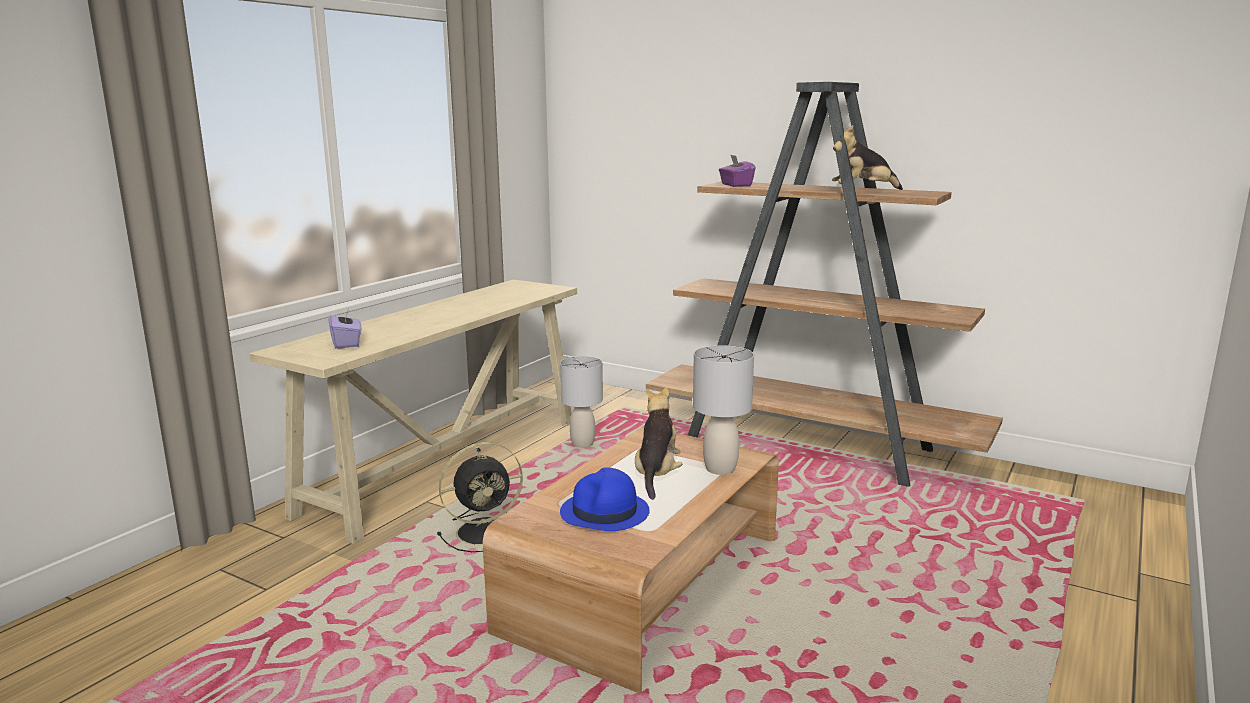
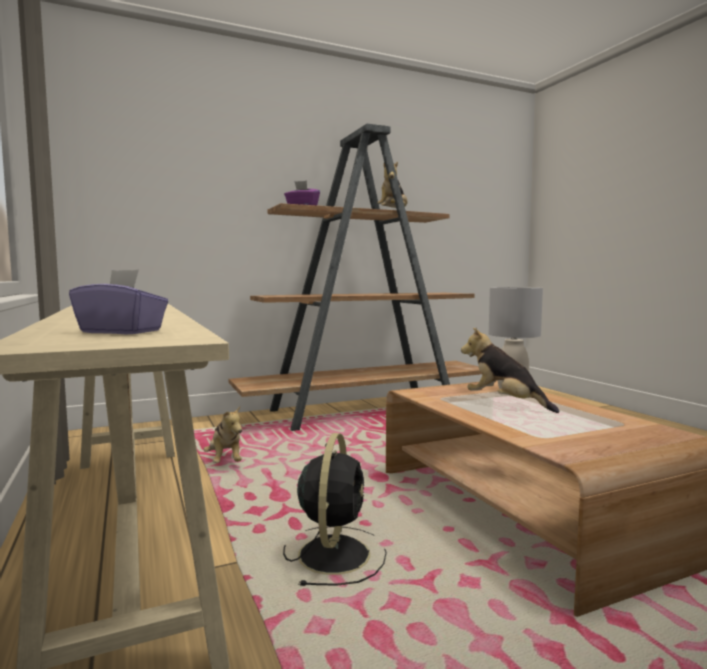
camera: 55 degrees left, 10 degrees down
(582, 444) = (225, 461): grey table lamp -> plush toy
(604, 513) = (577, 428): blue hat -> none

